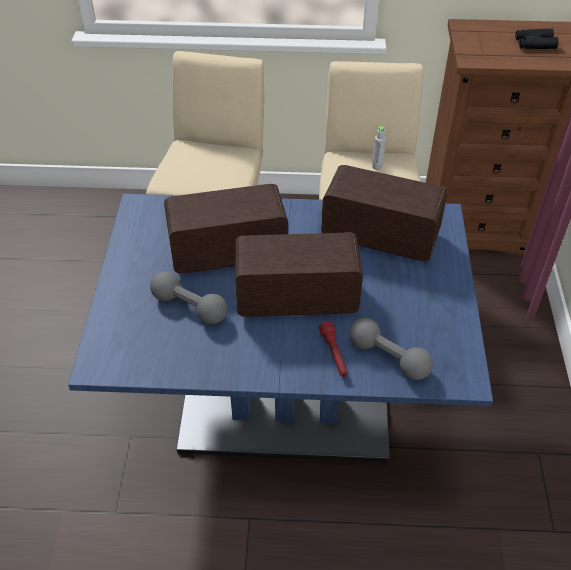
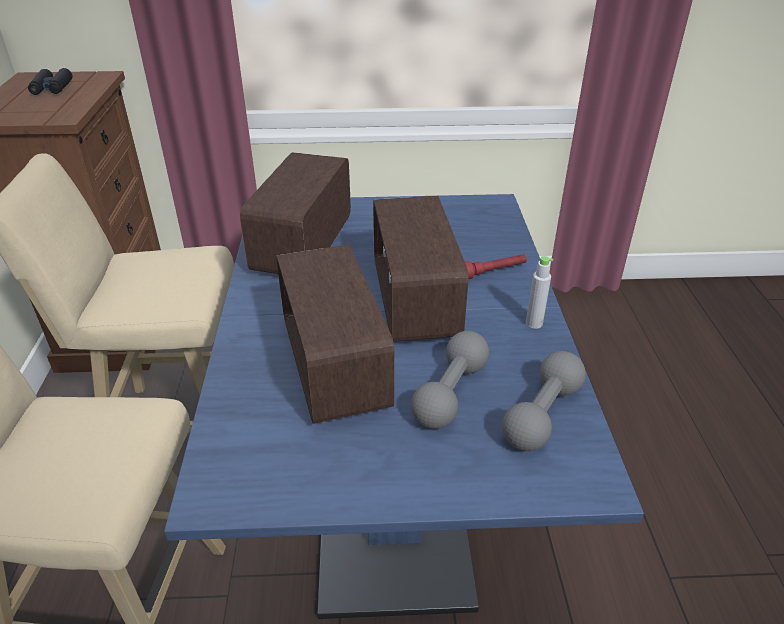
camera: 95 degrees left, 10 degrees down
(377, 166) = (141, 271): grey bottle -> grey bottle (534, 323)
(388, 358) = (485, 241): grey dumbbell -> grey dumbbell (542, 414)

